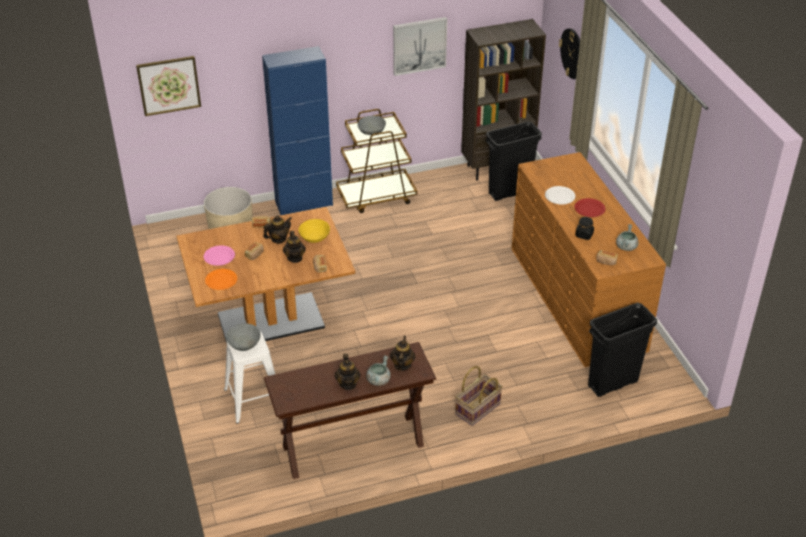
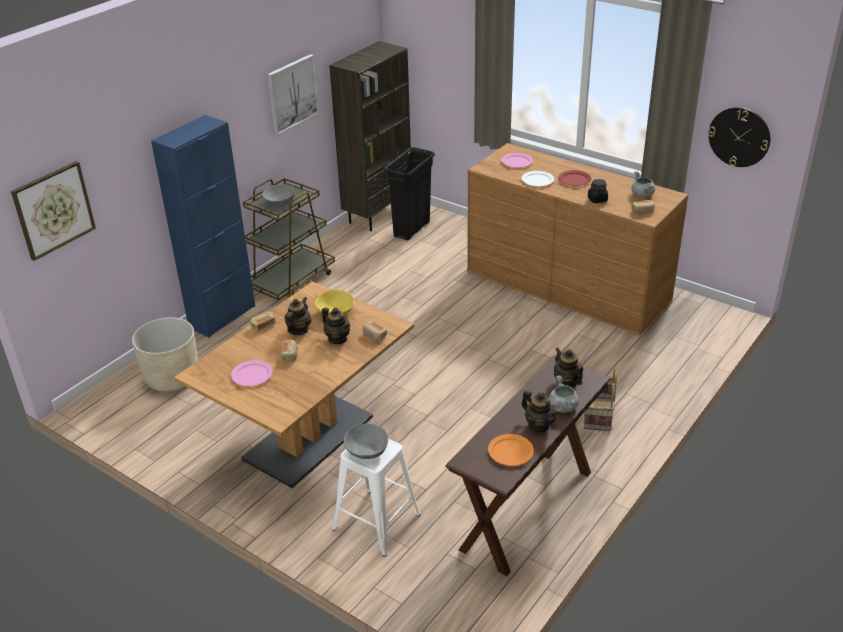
camera: 35 degrees left, 5 degrees down
(221, 281) = (283, 396): orange plate -> orange plate (511, 452)
(564, 173) = (516, 162): none -> pink plate
(572, 53) = (450, 53): wall clock -> wall clock (739, 136)
(612, 383) = (676, 337): black trash can -> none

